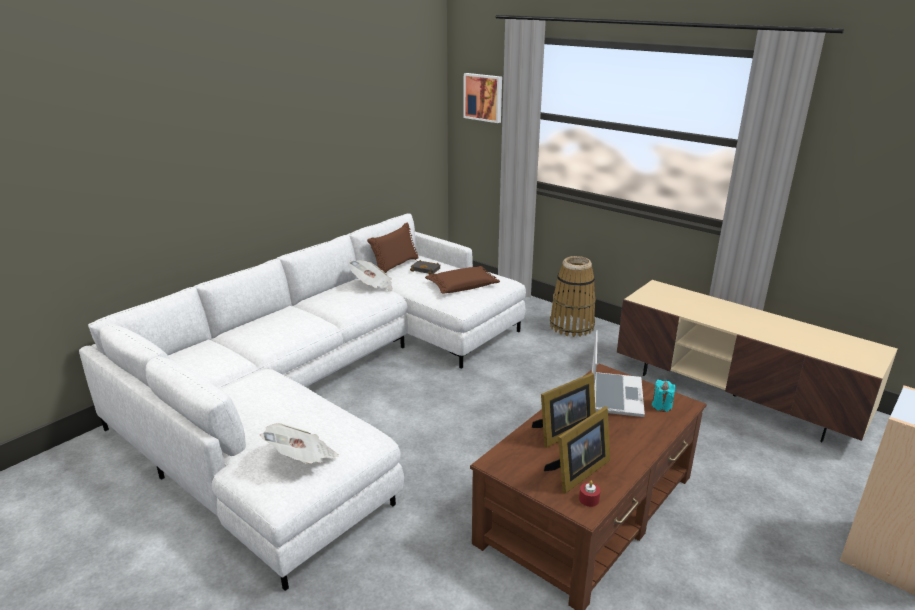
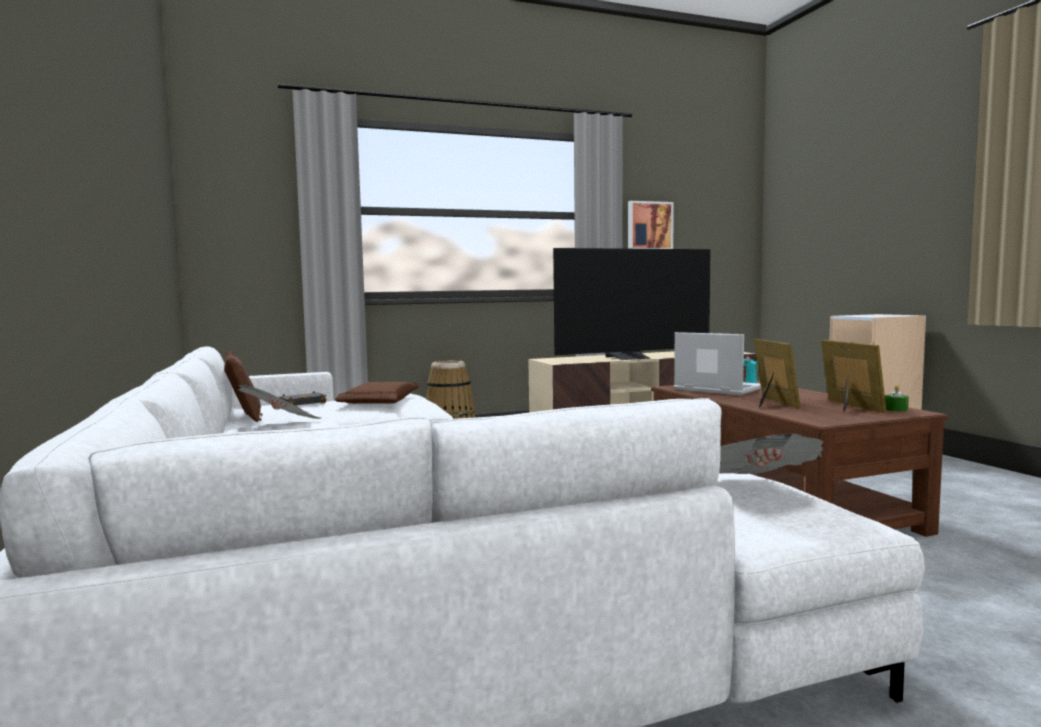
camera: 60 degrees left, 20 degrees down
(483, 97) = (249, 194): picture -> picture (649, 226)
(589, 499) = (896, 409): red candle -> green candle
(720, 320) = (631, 358): none -> television

